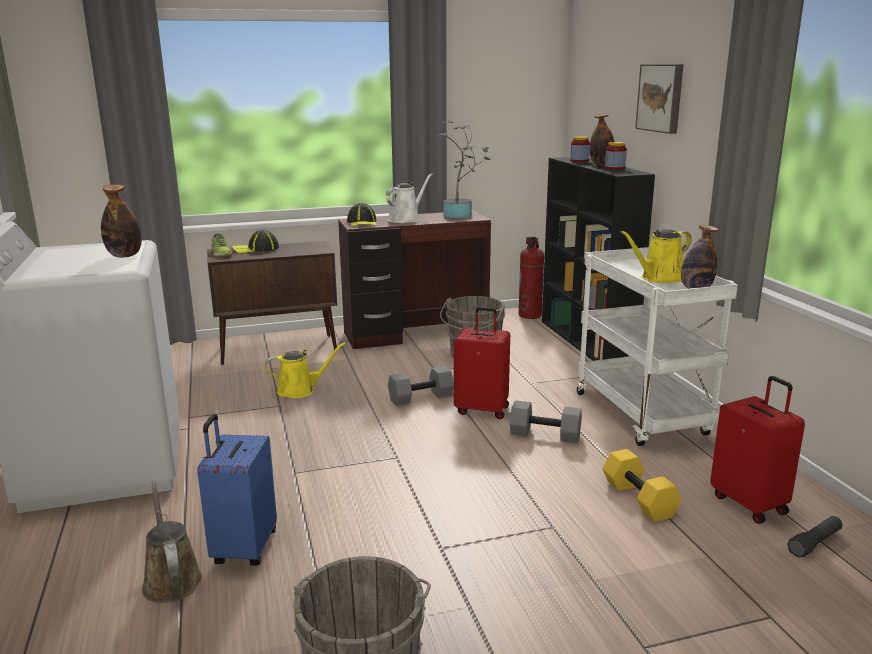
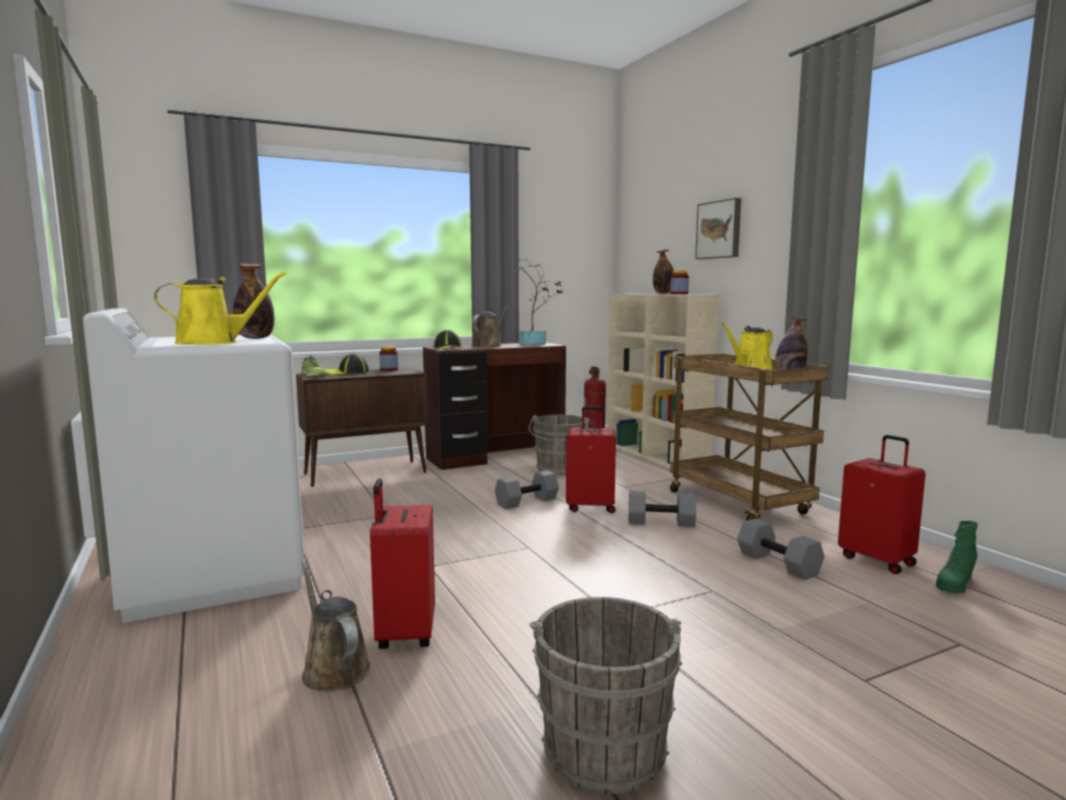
camera: 10 degrees left, 10 degrees down
(243, 548) = (404, 634): blue suitcase -> red suitcase
(300, 390) = (403, 502): yellow watering can -> yellow watering can (214, 342)
(406, 219) = (488, 346): white watering can -> brown watering can
(579, 161) = (641, 293): jar -> jar (389, 369)
(587, 341) = (656, 456): black bookcase -> beige bookcase
(640, 499) = (779, 564): yellow dumbbell -> grey dumbbell
(643, 415) = (740, 503): white cart -> brown cart
(814, 543) = (954, 585): black flashlight -> green boot

